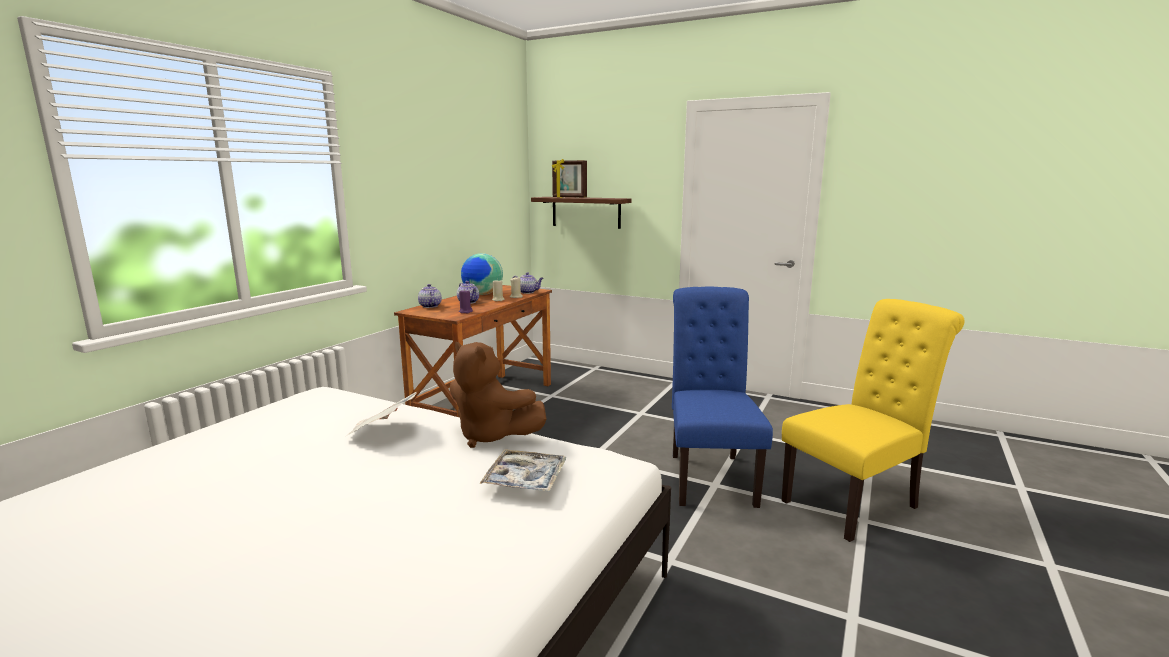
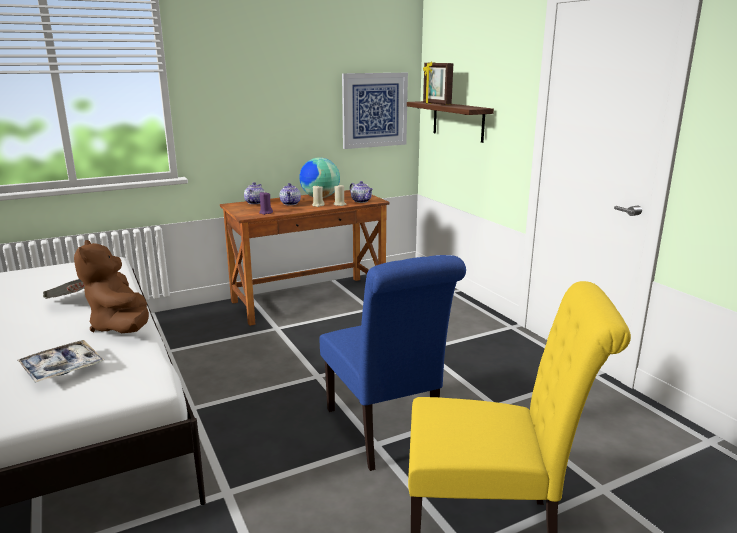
camera: 35 degrees right, 5 degrees up
(502, 206) = (374, 110): none -> picture
(709, 475) = (385, 433): blue chair -> blue chair turned 120 degrees clockwise

